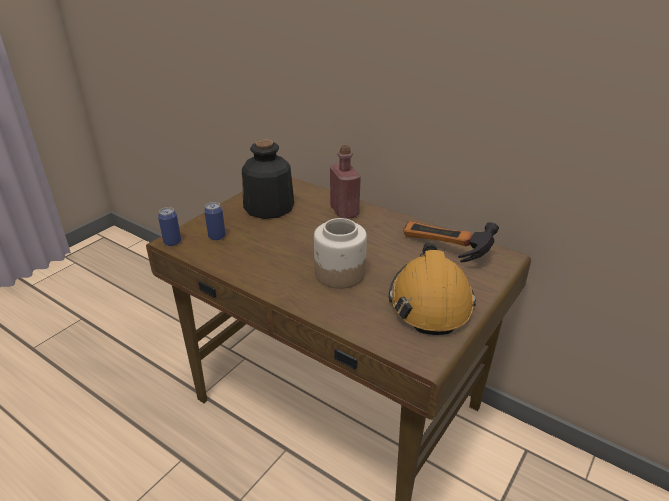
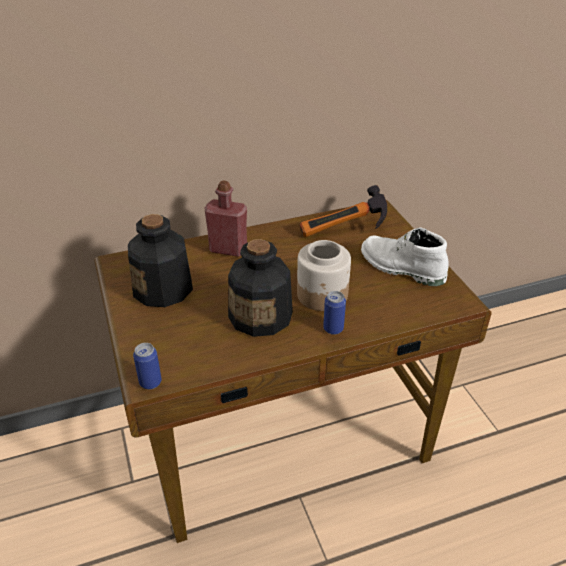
camera: 55 degrees left, 5 degrees up
(217, 236) = (177, 345): can -> can (333, 328)
(282, 256) = (261, 316): none -> bottle
(430, 301) = (401, 268): orange hard hat -> white boot

